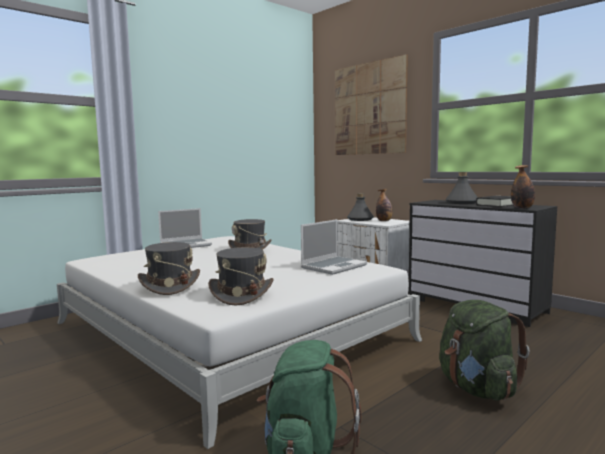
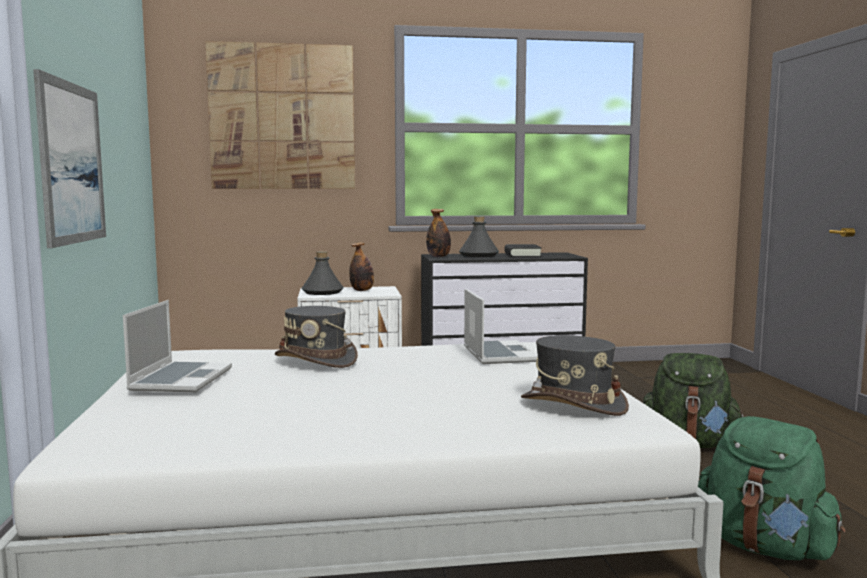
camera: 55 degrees left, 0 degrees up
(169, 285) = (468, 426): grey hat -> none
(206, 144) = (71, 163): none -> picture
(522, 208) = (563, 256): bottle -> bottle (438, 256)

